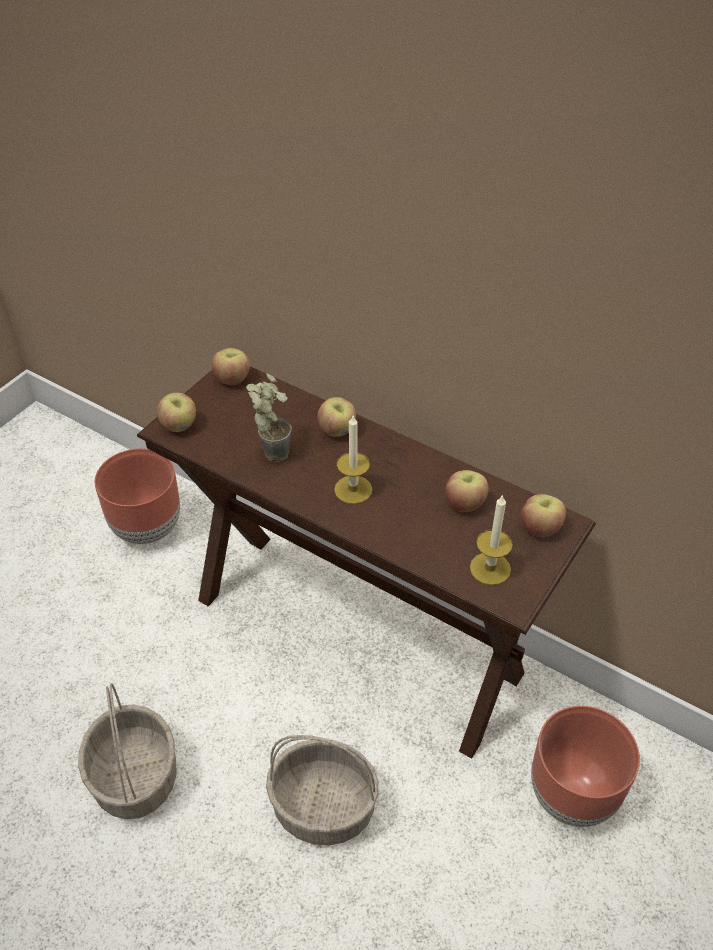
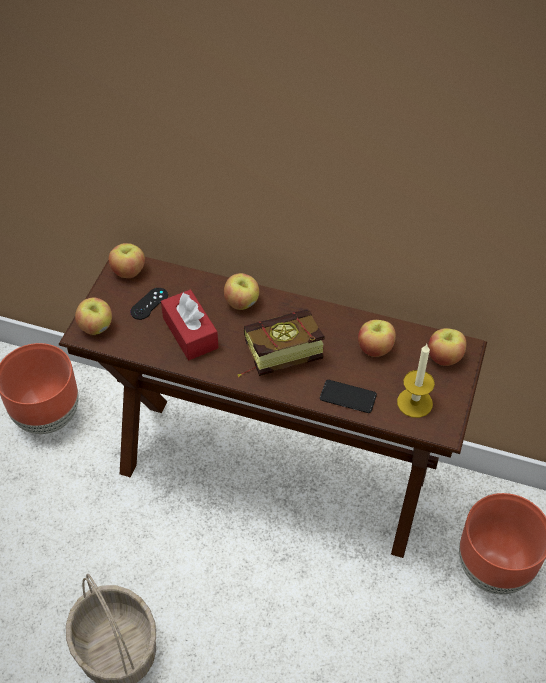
camera: 15 degrees left, 5 degrees up
(241, 413) = (149, 304): none -> black game controller
(272, 449) = (190, 333): potted plant -> red tissue box
(322, 808) = (290, 632): basket -> none
(353, 489) = (275, 356): candle -> book
(417, 547) = (348, 397): none -> phone

